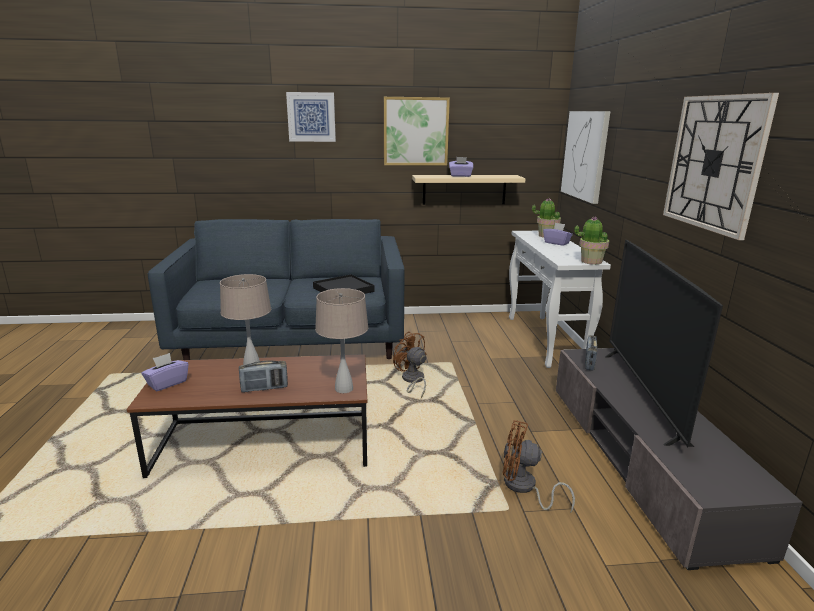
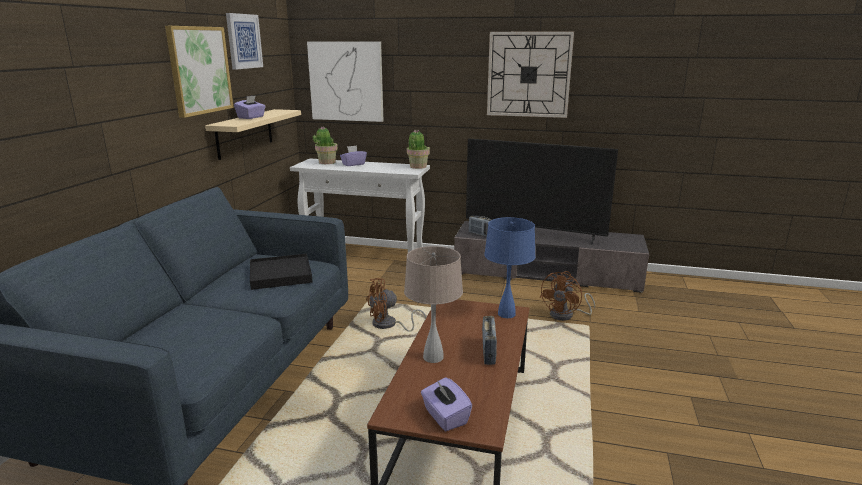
camera: 70 degrees left, 0 degrees up
(311, 117) = (91, 57): picture -> picture (243, 41)
(344, 388) = (506, 314): beige table lamp -> blue table lamp

